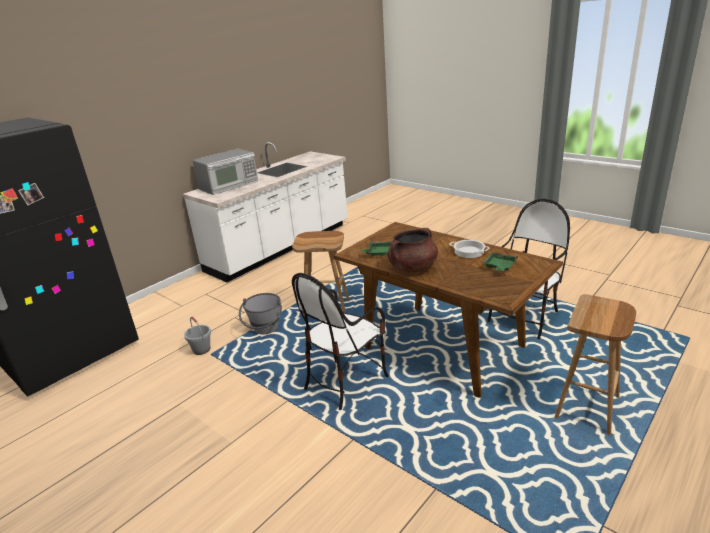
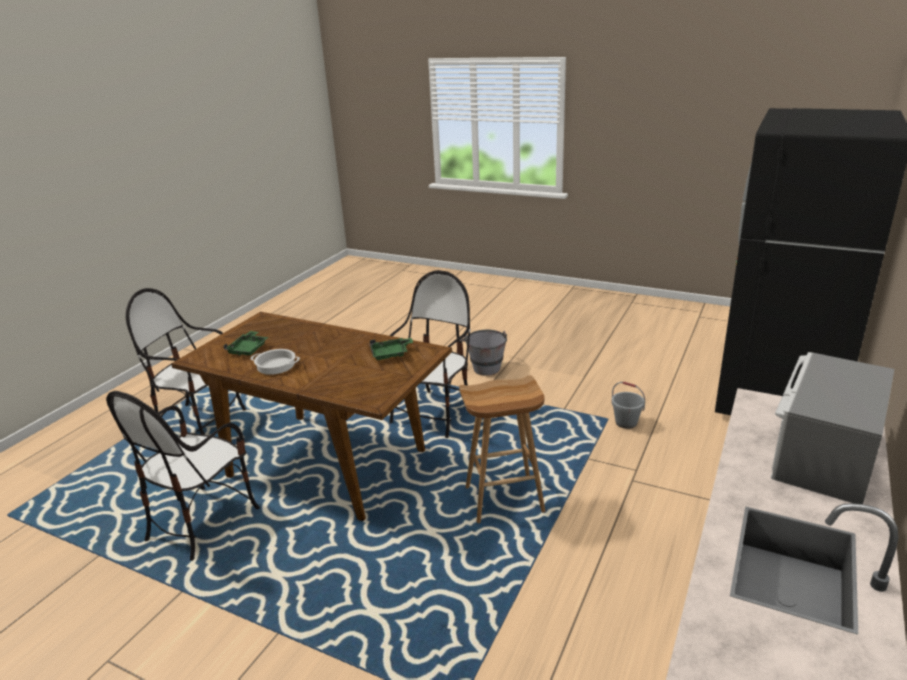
camera: 165 degrees right, 0 degrees up
(265, 331) = (569, 455): grey bucket -> grey bucket (485, 366)
(412, 268) = (348, 339): brown cooking pot -> none
(588, 408) = (201, 422): brown stool -> chair

